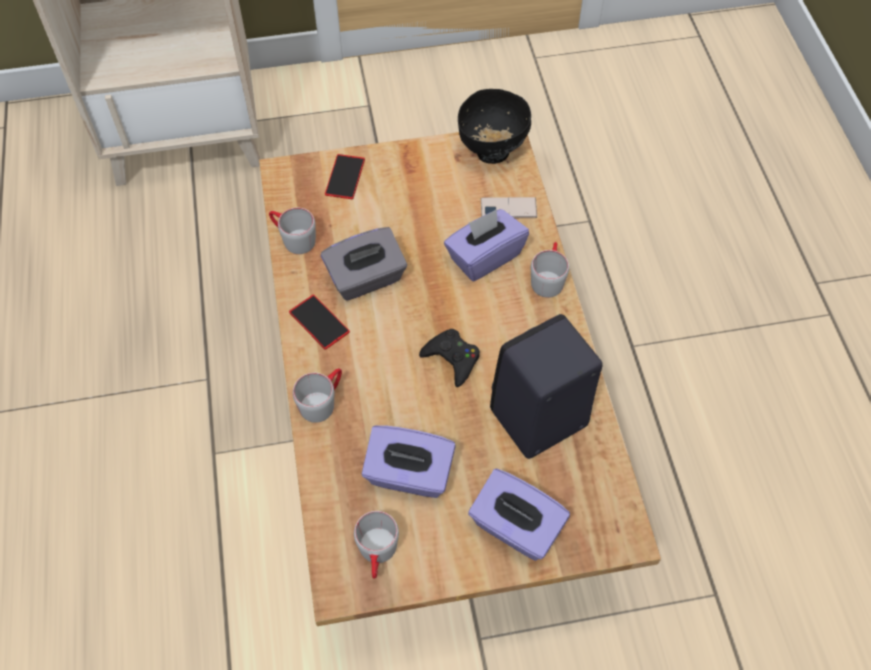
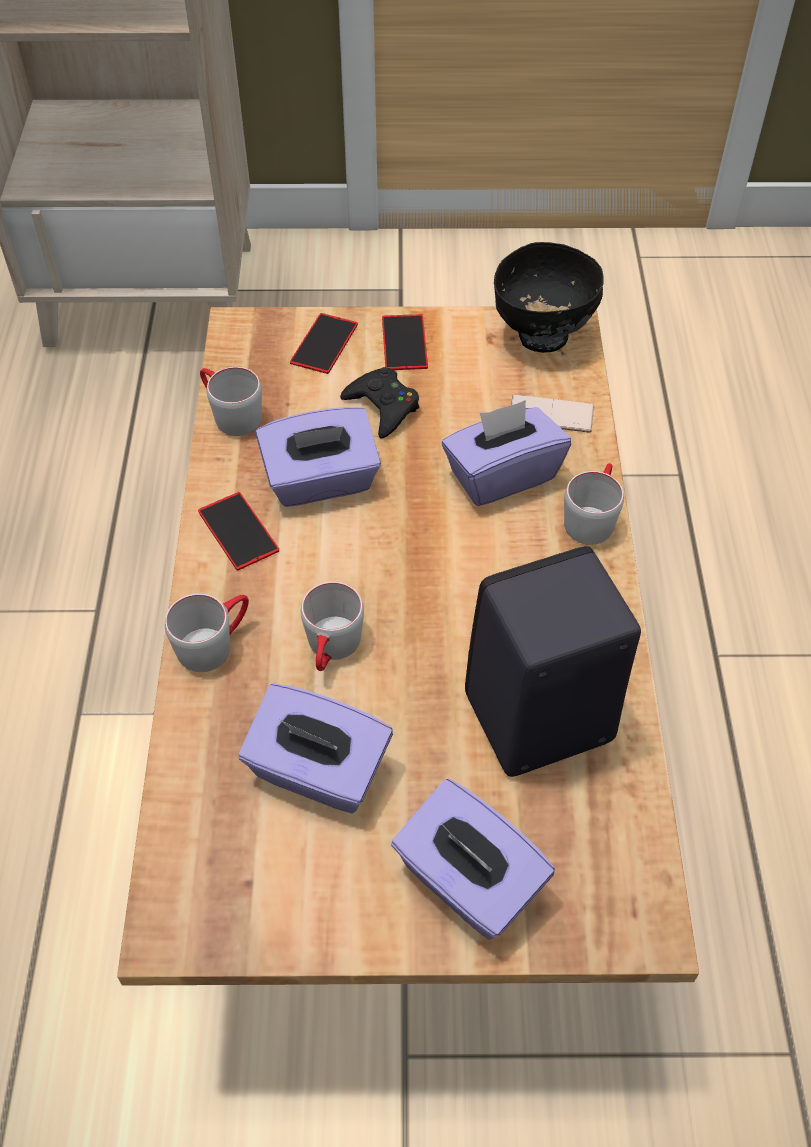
camera: 10 degrees right, 5 degrees down
(366, 279) = (321, 482): grey tissue box -> purple tissue box
(378, 555) = (240, 887): grey mug -> grey mug (332, 650)
(400, 168) = (404, 342): none -> phone
(452, 359) = (423, 611): black game controller -> black game controller (383, 407)

